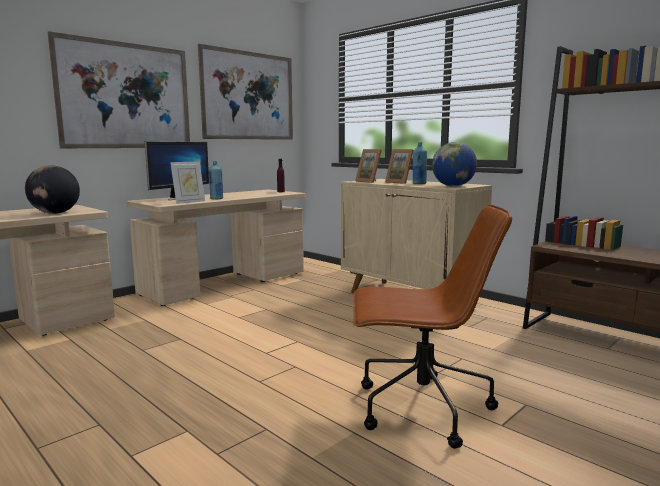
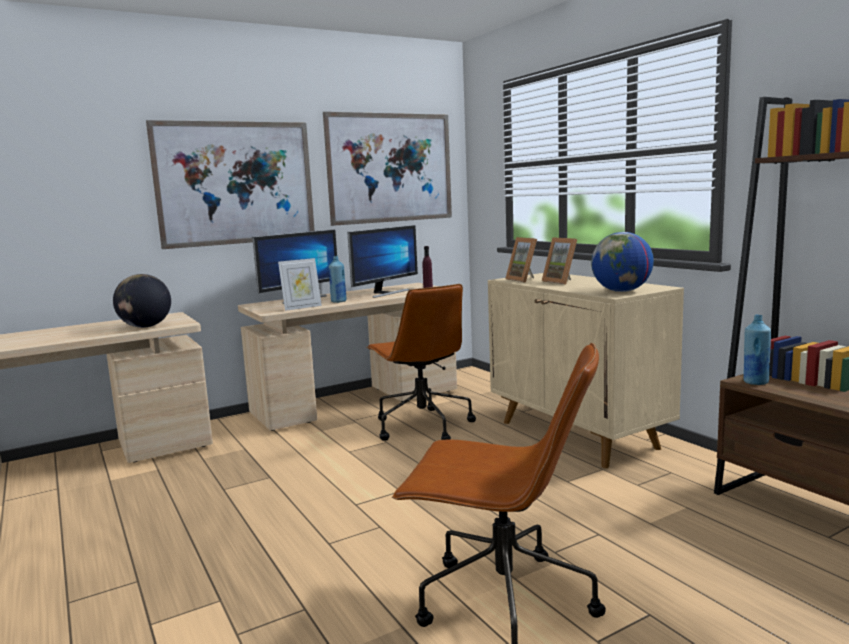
camera: 15 degrees right, 0 degrees up
(250, 194) = (385, 293): none -> monitor
(289, 297) = (422, 426): none -> brown office chair
(419, 184) = (582, 285): blue bottle -> blue bottle (755, 382)

